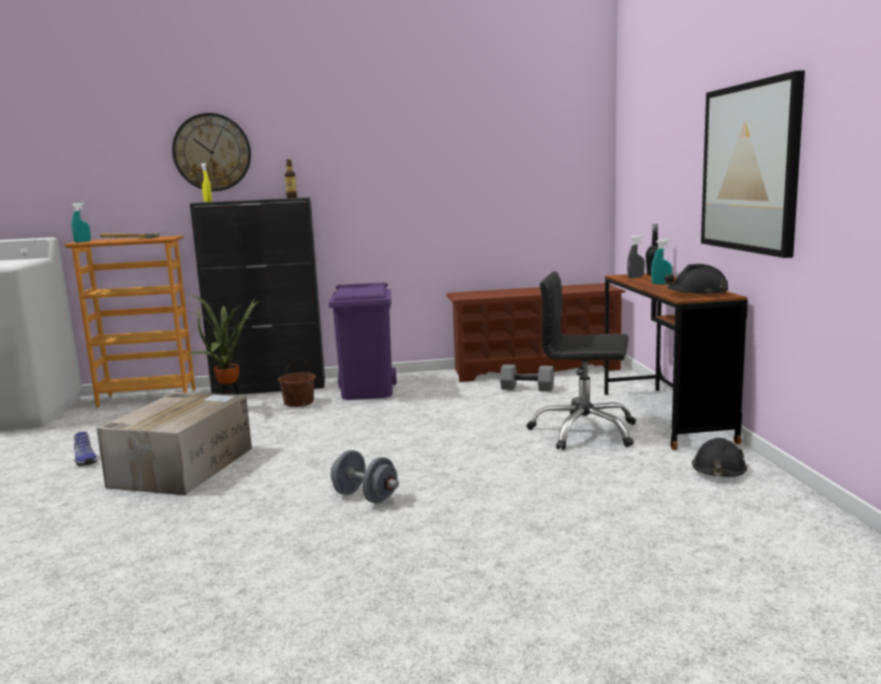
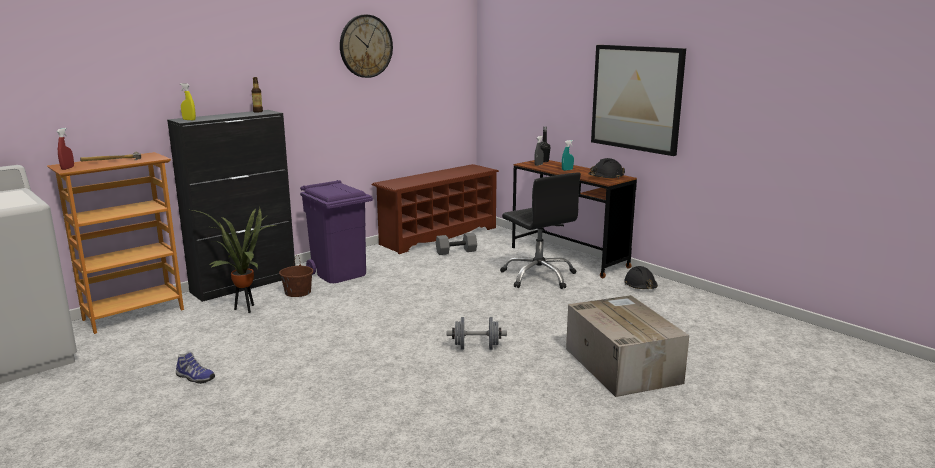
camera: 35 degrees left, 5 degrees up
(82, 242) = (67, 168): turquoise spray bottle -> red spray bottle
(184, 466) = (300, 361): cardboard box -> cardboard box (621, 364)
(212, 152) = (179, 70): wall clock -> wall clock (366, 46)
(584, 432) = (539, 276): black office chair -> black office chair turned 105 degrees counterclockwise

